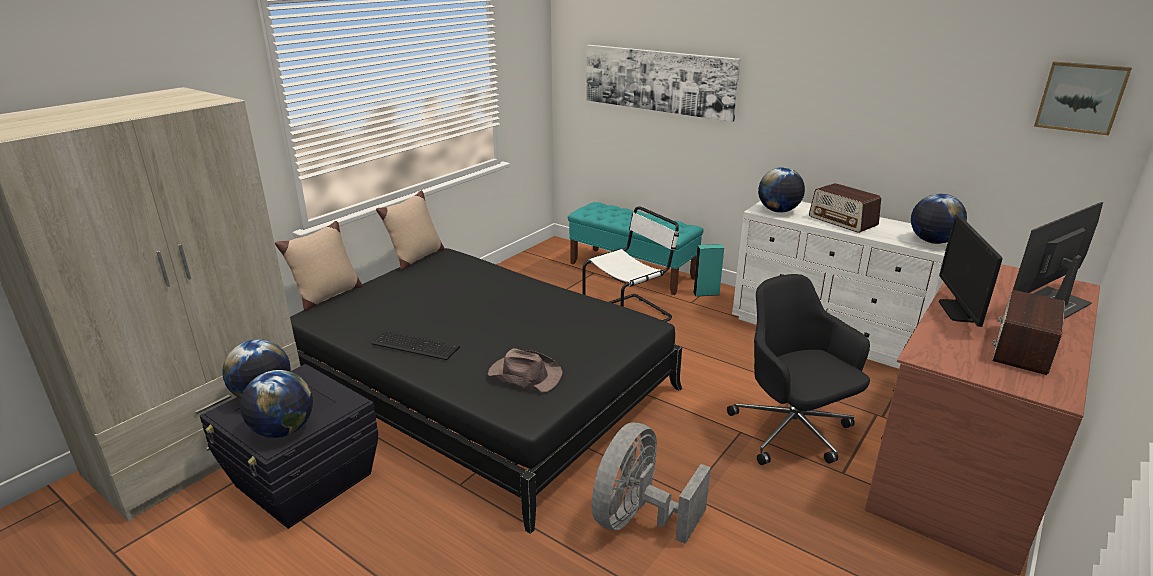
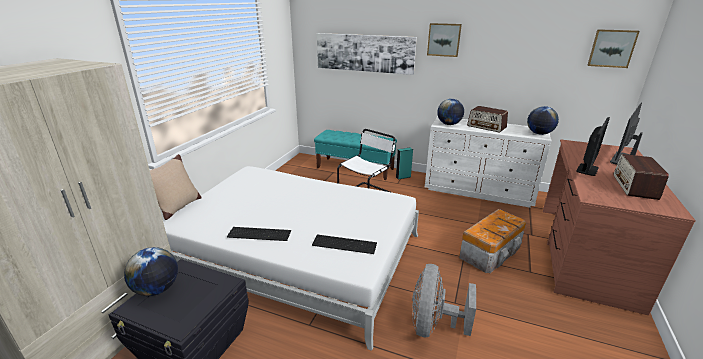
camera: 15 degrees left, 0 degrees up
(283, 430) = (184, 314): globe -> none
(415, 258) = (231, 174): beige pillow -> none
(482, 388) = (296, 255): black bed -> white bed
(524, 375) = (344, 243): brown hat -> keyboard
(785, 66) = (444, 39): none -> picture
(792, 432) = (491, 252): black office chair -> storage box
(959, 311) = (587, 169): monitor -> monitor turned 135 degrees counterclockwise

